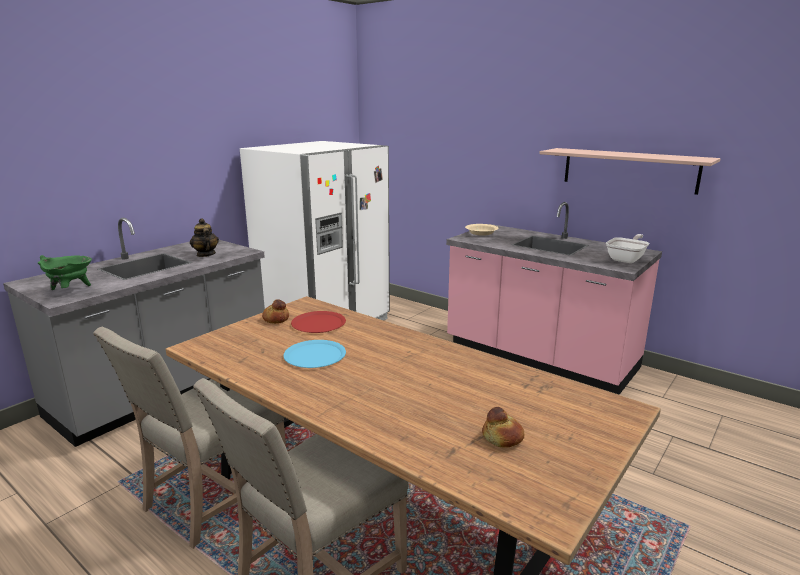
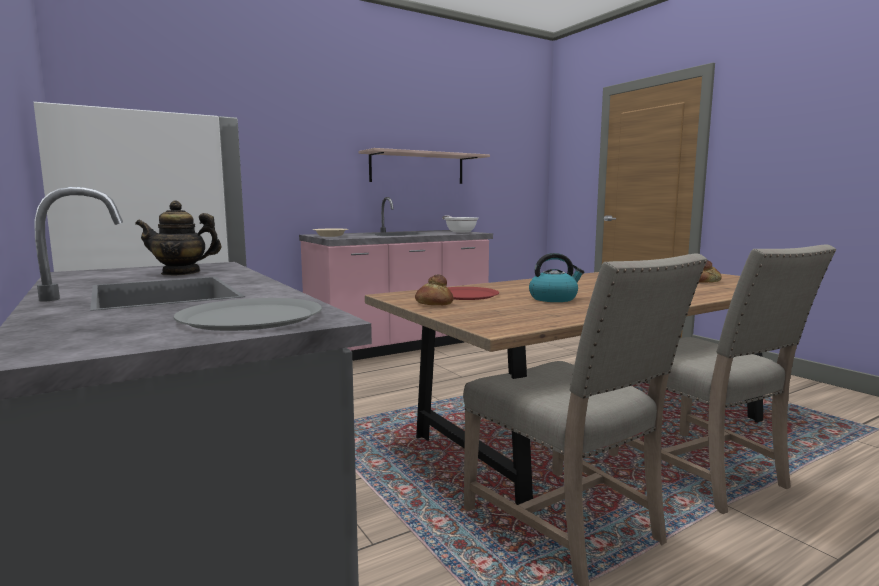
camera: 70 degrees left, 10 degrees down
(70, 290) = (251, 317): green cooking pot -> grey plate
(315, 355) = (554, 298): blue plate -> kettle

